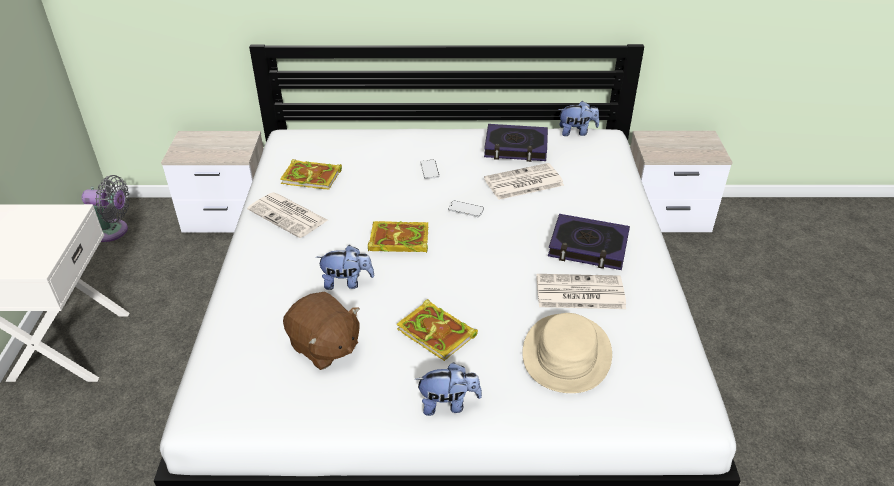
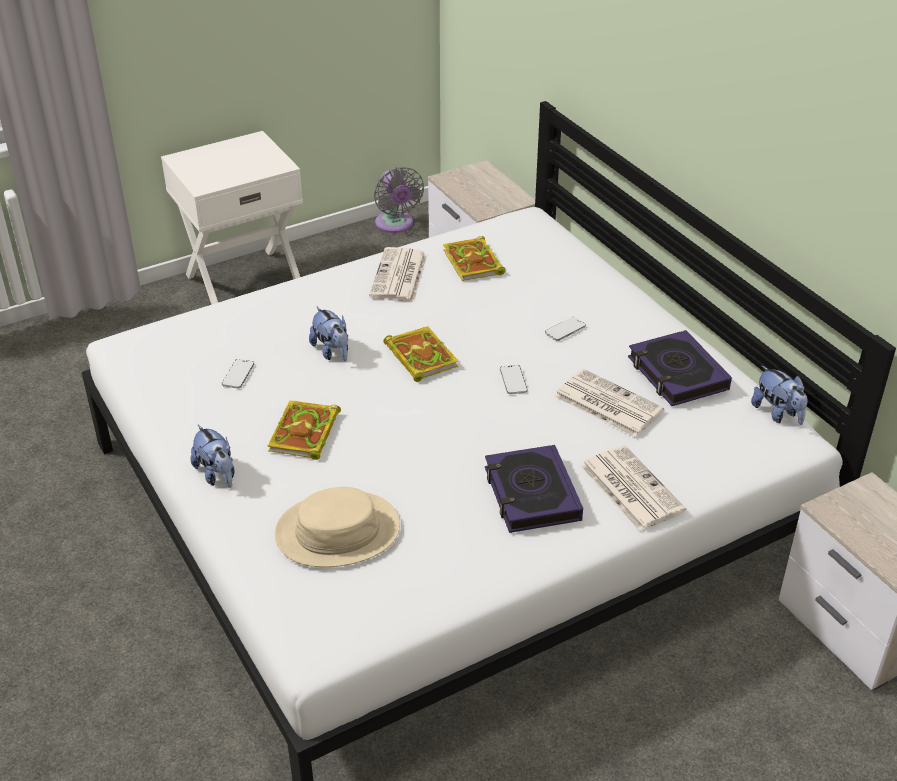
camera: 60 degrees right, 0 degrees up
(324, 347) = (238, 375): brown plush toy -> phone
(578, 293) = (442, 511): newspaper -> newspaper (630, 488)

